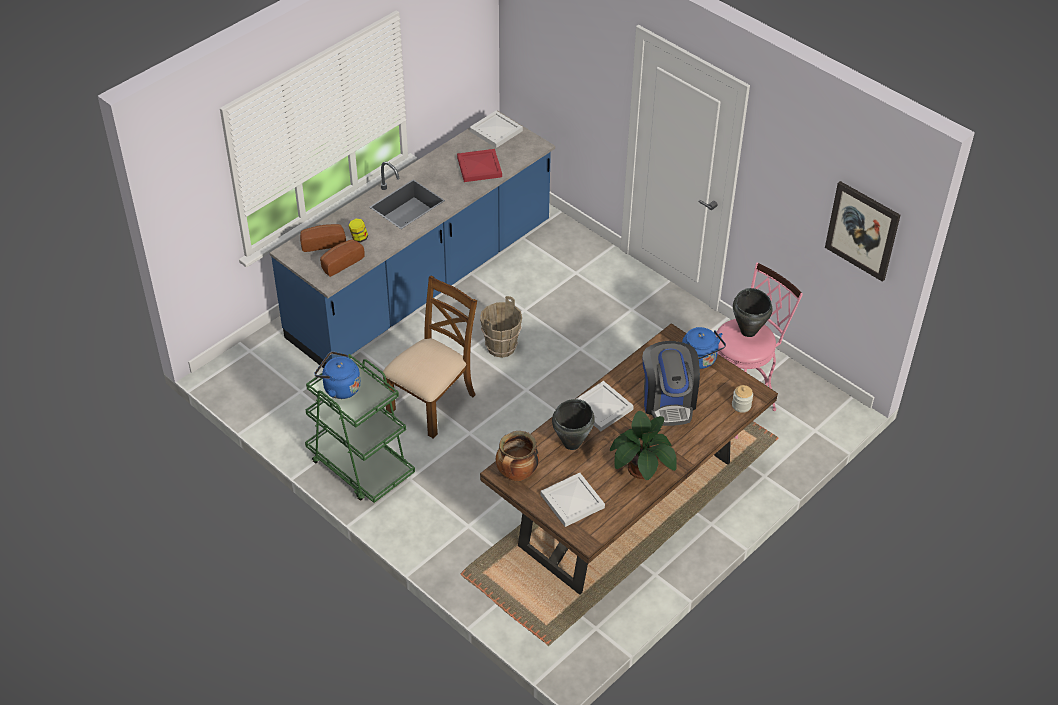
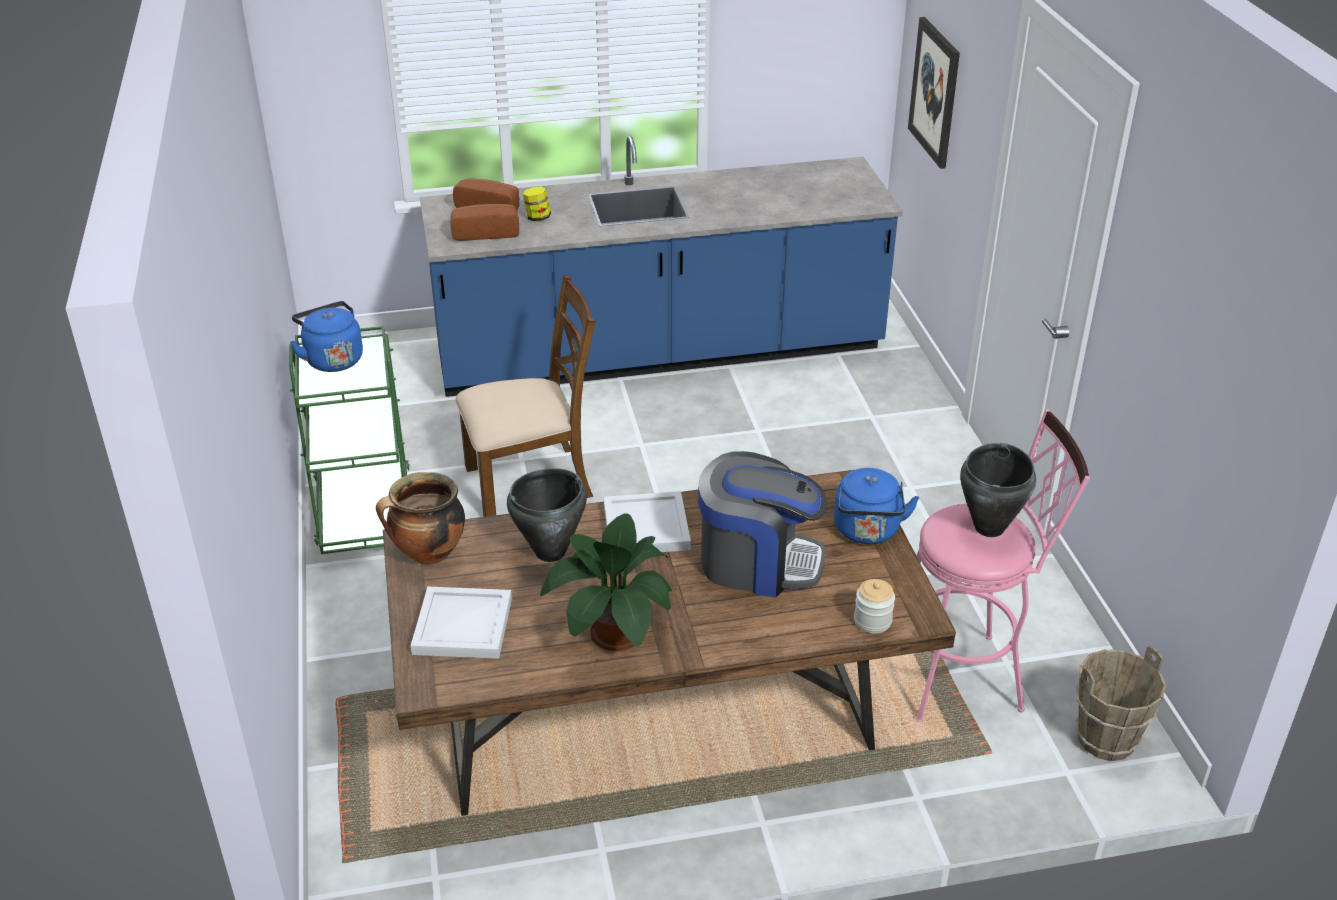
camera: 35 degrees right, 10 degrees down
(480, 167) = (774, 200): red tray -> none
(496, 130) = (838, 174): white tray -> none
(501, 347) = (684, 458): brown bucket -> brown bucket (1106, 740)
(668, 401) = (758, 562): coffee machine -> coffee machine turned 105 degrees counterclockwise
(862, 230) = (1245, 393): picture -> picture (935, 92)

